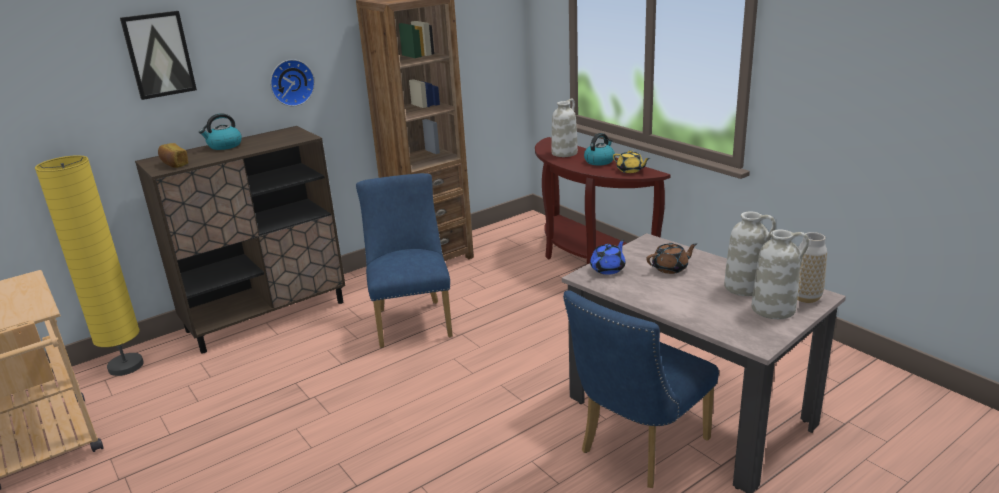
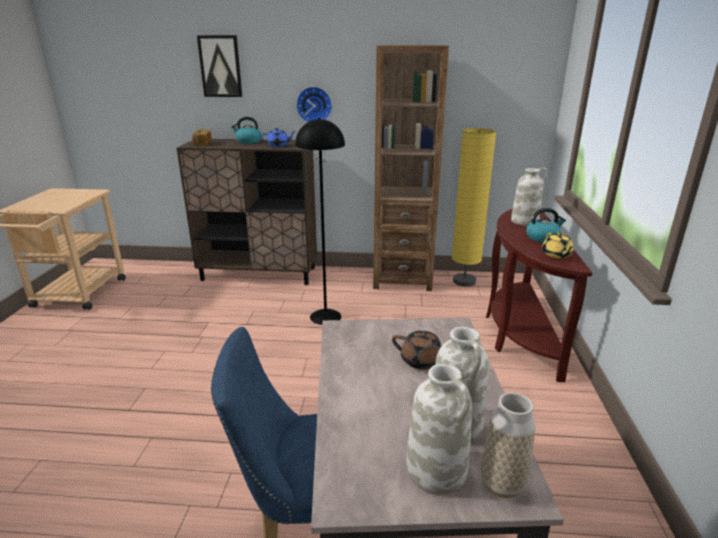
camera: 40 degrees right, 0 degrees up
(126, 366) = (164, 271): yellow floor lamp -> yellow floor lamp (464, 281)
(412, 320) = (326, 316): blue chair -> black floor lamp
(608, 269) = (370, 332): blue teapot -> blue teapot (278, 145)

